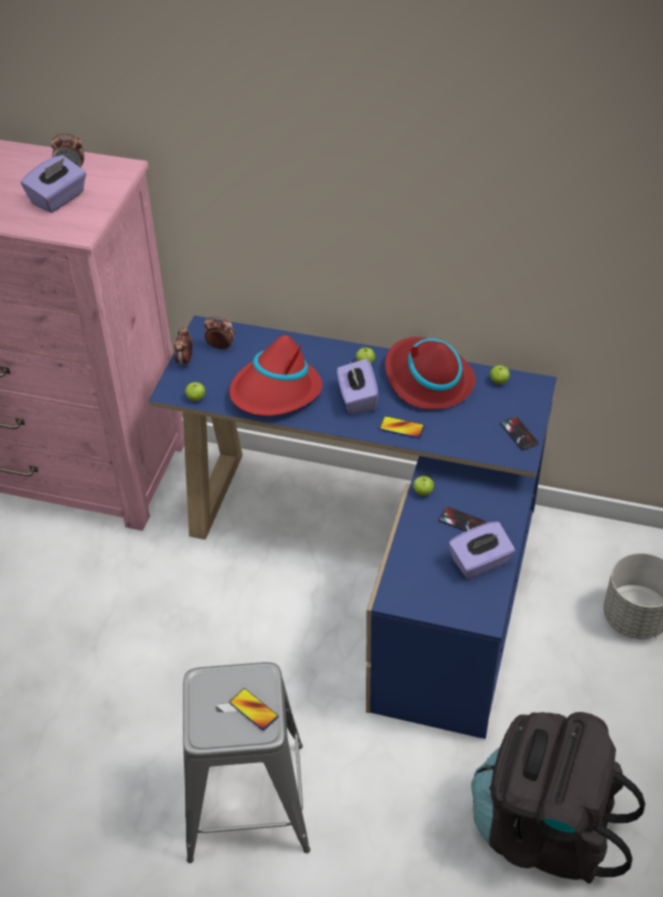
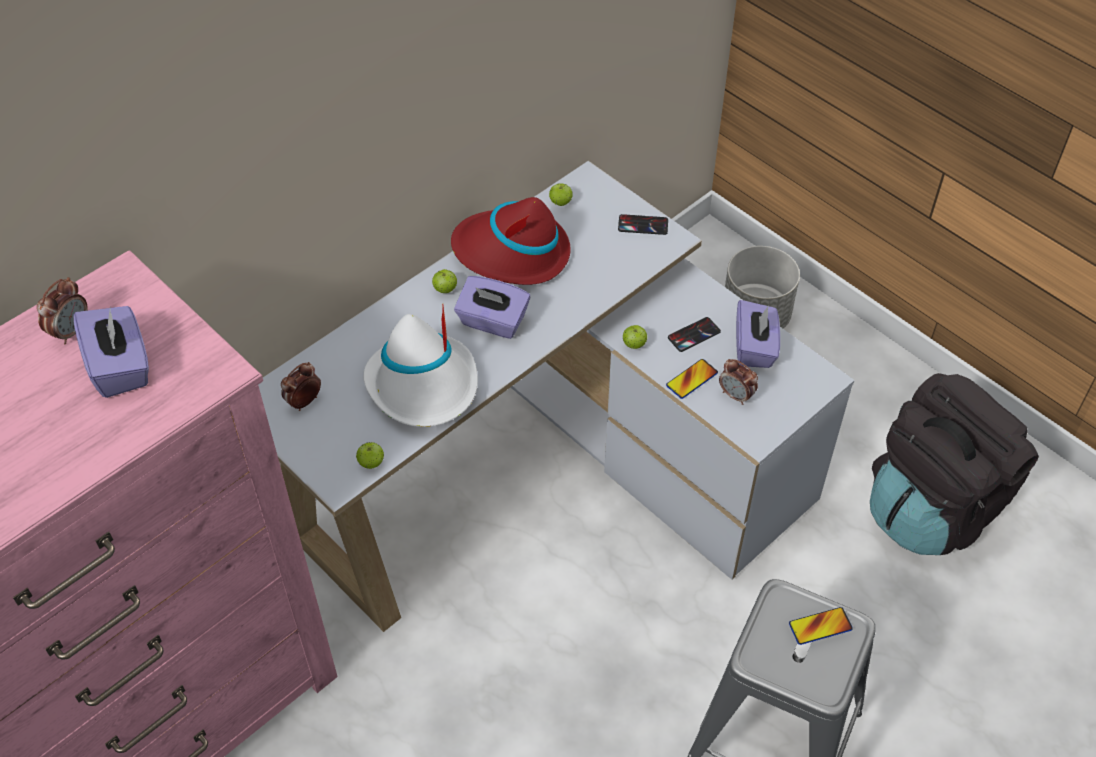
camera: 60 degrees left, 5 degrees up
(185, 361) = (298, 446): alarm clock -> alarm clock (736, 395)
(275, 392) = (424, 386): red hat -> white hat
(379, 559) = (548, 471): blue desk -> white desk
(401, 428) = (565, 307): phone -> phone (691, 379)

